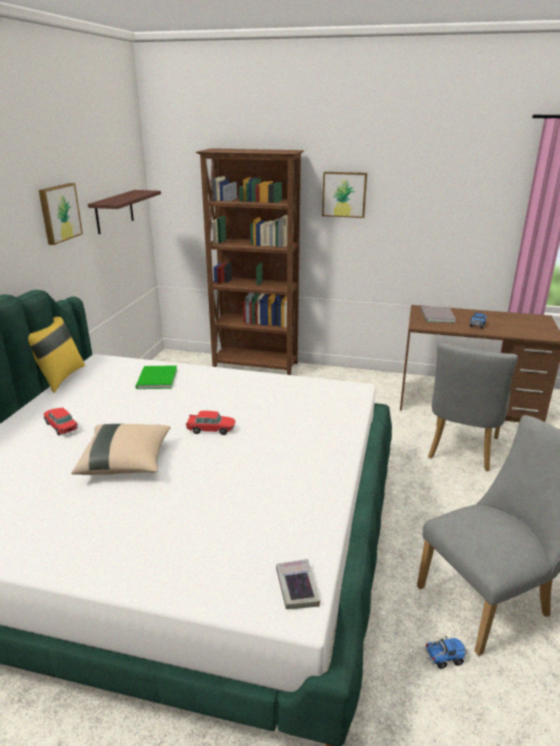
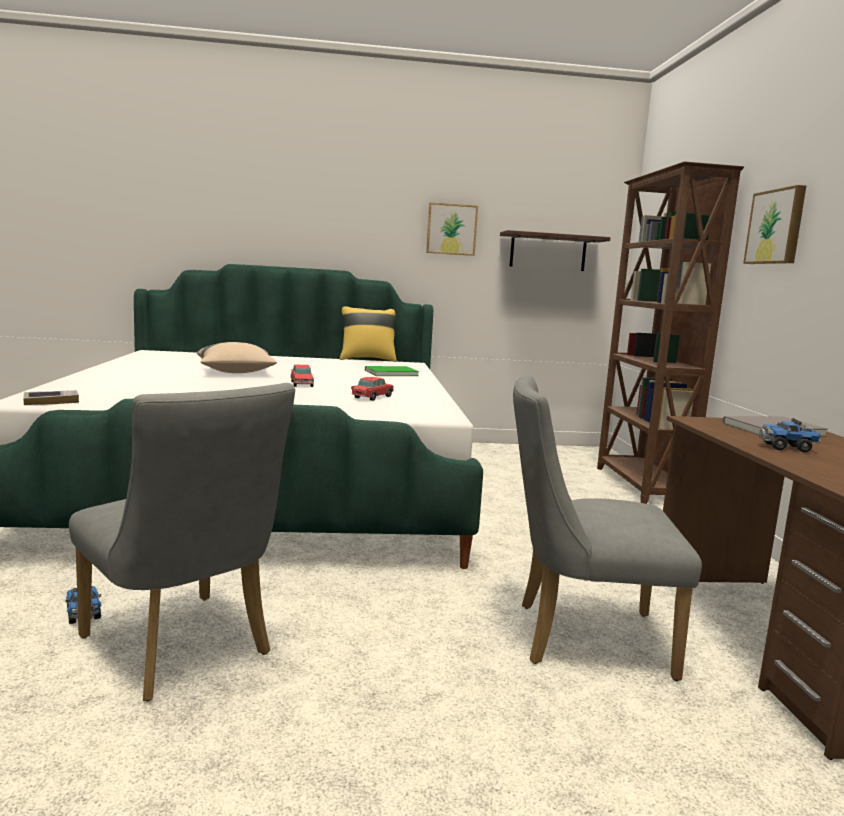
camera: 70 degrees right, 15 degrees down
(61, 426) = (285, 362): toy car -> toy car (373, 397)

